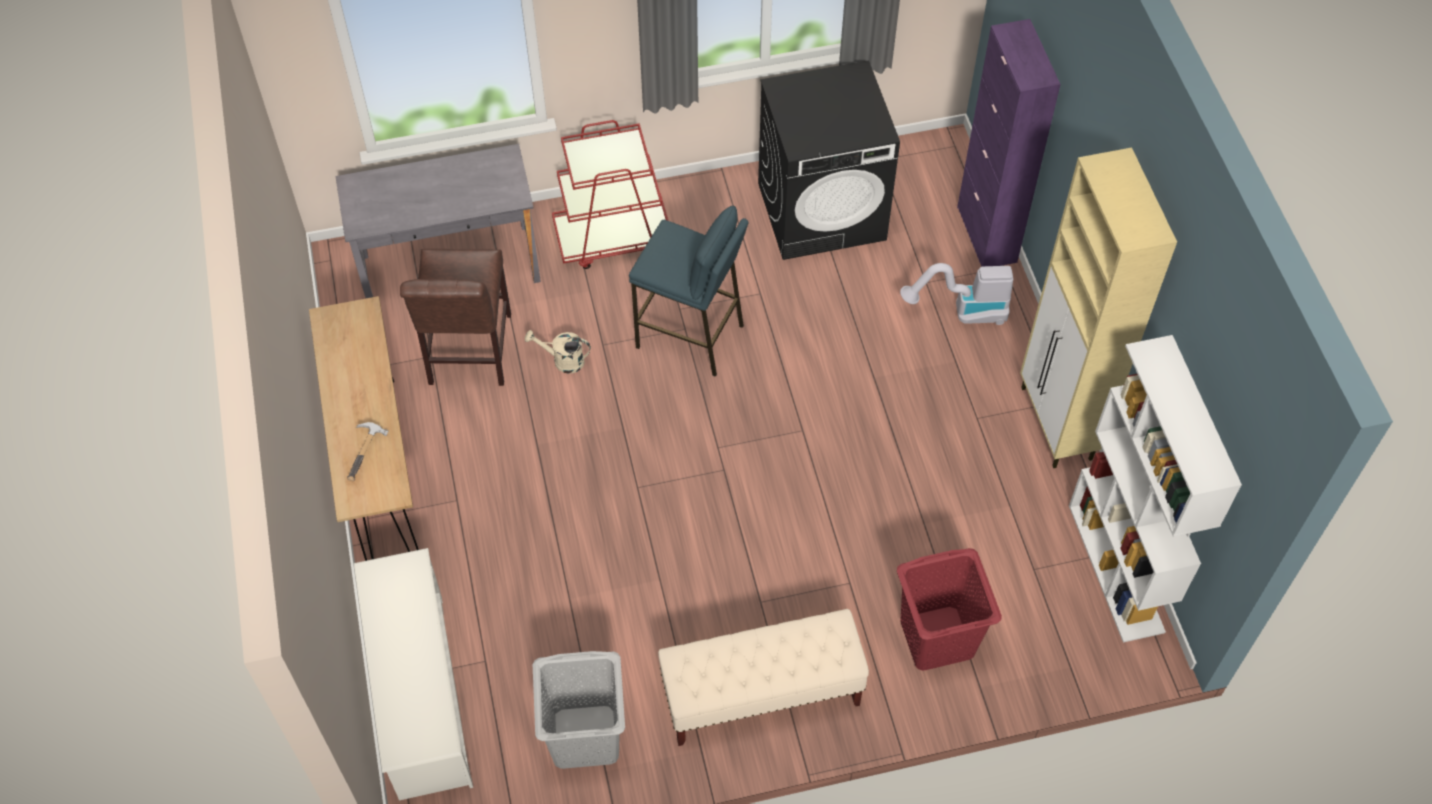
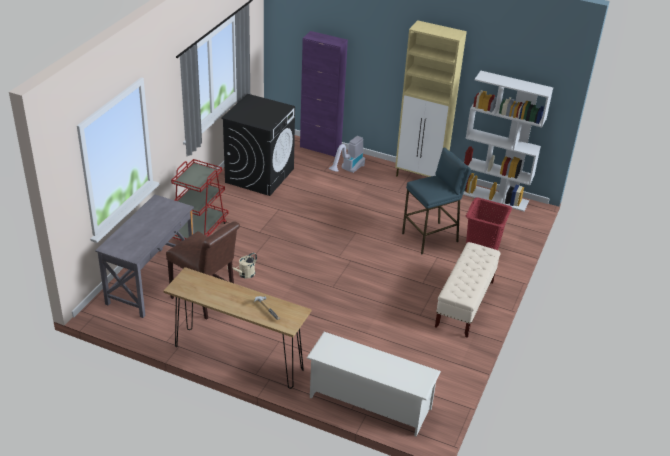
camera: 55 degrees left, 20 degrees down
(584, 737) = (438, 362): grey laundry basket -> none
(690, 336) = (276, 236): blue stool -> blue stool (430, 238)

